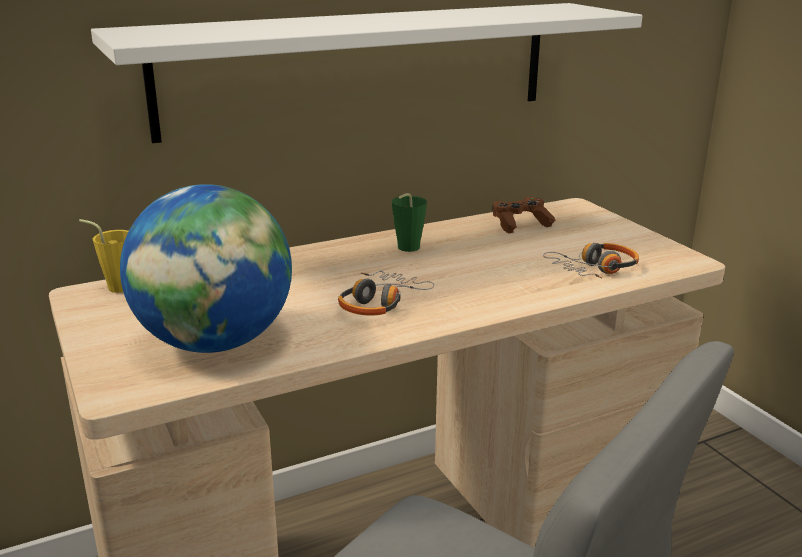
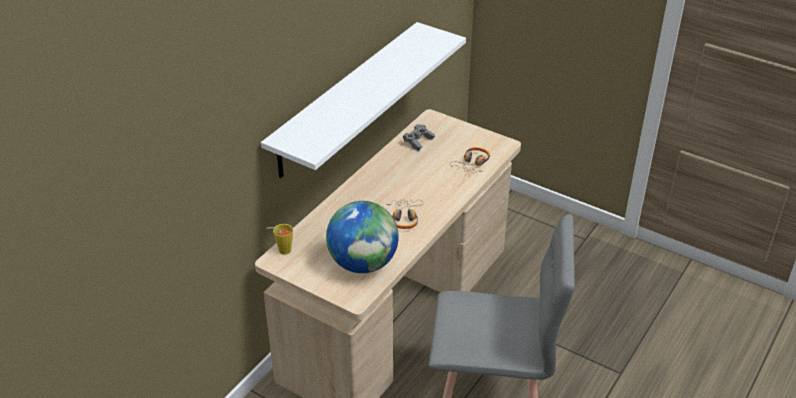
camera: 30 degrees left, 15 degrees up
(406, 249) = (383, 178): green cup -> none
(521, 224) = (418, 141): brown game controller -> grey game controller

